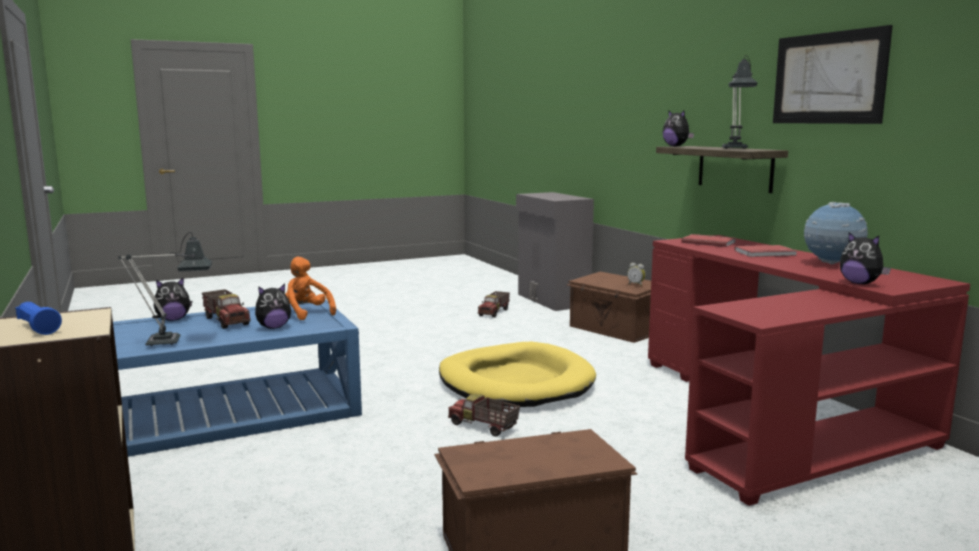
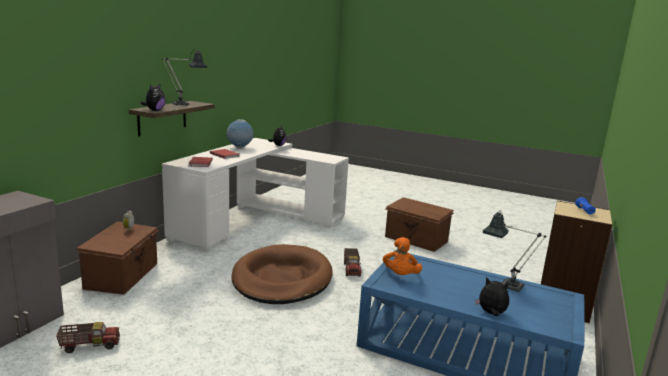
camera: 130 degrees left, 5 degrees up
(227, 321) = (456, 292): toy truck -> none
(273, 327) = (435, 272): plush toy -> none
(515, 382) = (282, 279): yellow dog bed -> brown dog bed
(776, 416) = (254, 220): red desk -> white desk
(828, 78) = (204, 60): picture -> none

